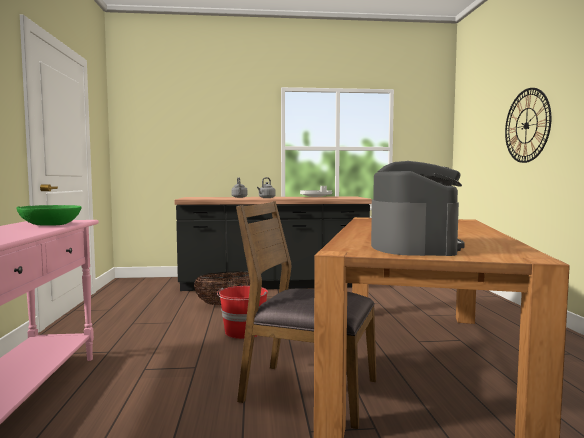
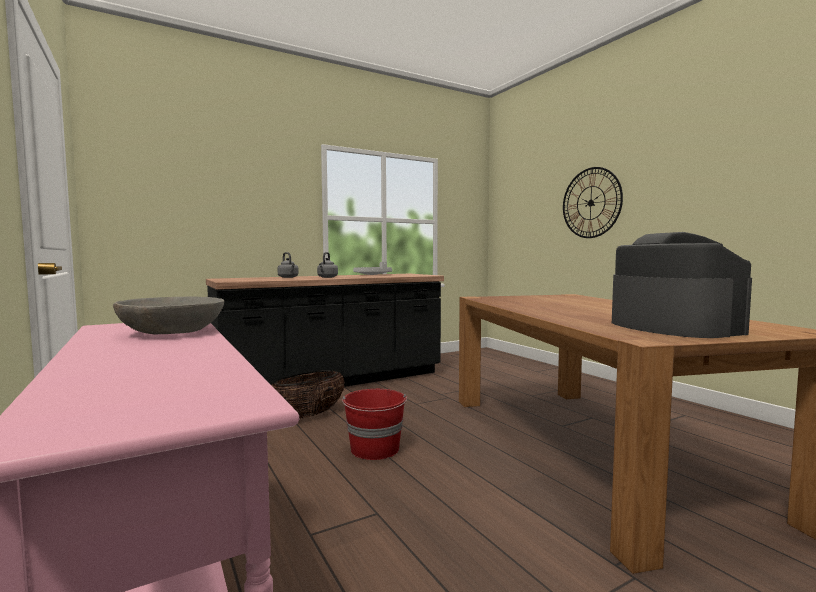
camera: 25 degrees left, 0 degrees up
(50, 225) = (173, 332): green bowl -> grey bowl
(308, 391) = (545, 511): brown chair -> none

